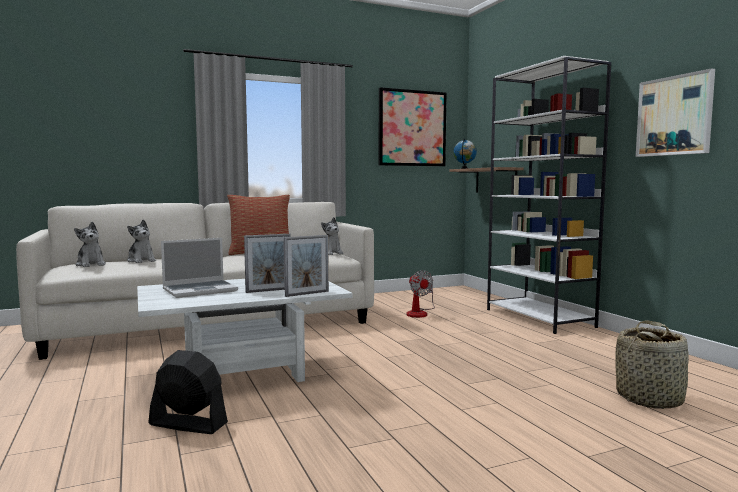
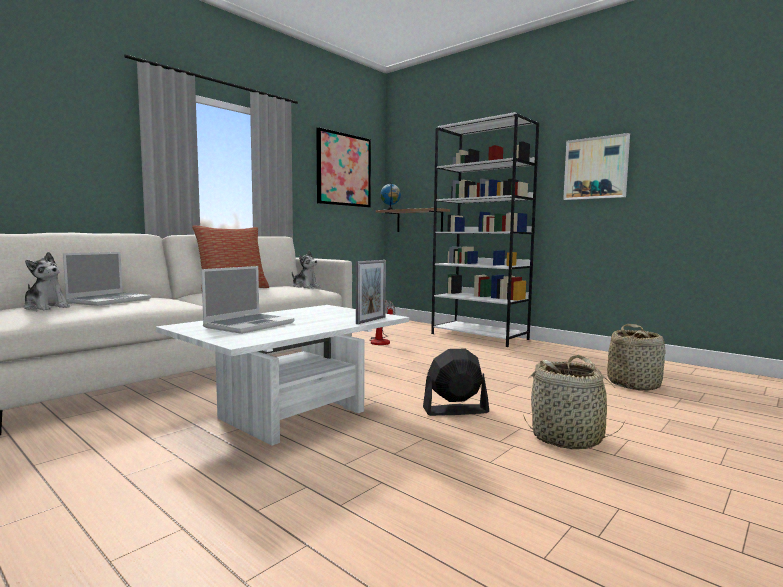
camera: 25 degrees left, 0 degrees up
(141, 261) = (110, 301): plush toy -> laptop
(188, 424) = (303, 473): black fan -> black fan (455, 410)
(269, 290) = (325, 320): picture frame -> none
(461, 442) = (567, 438): none -> basket

